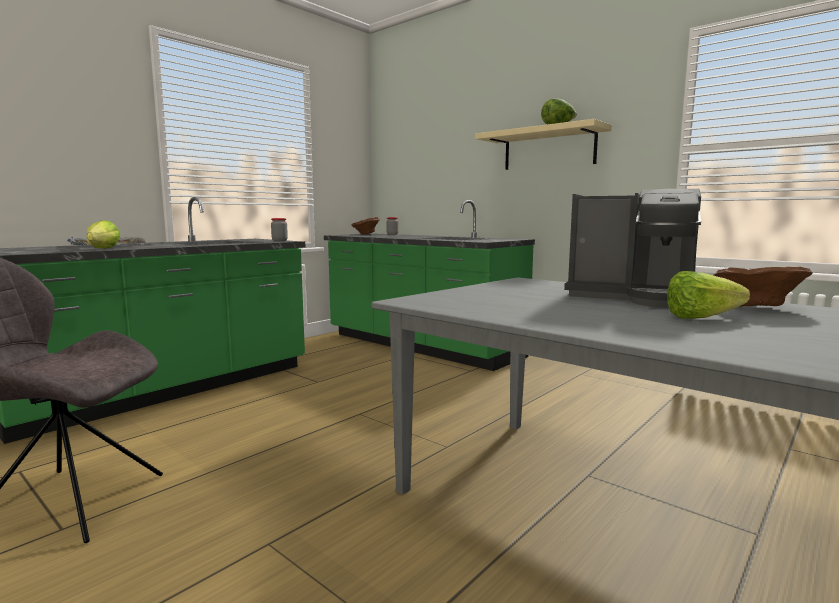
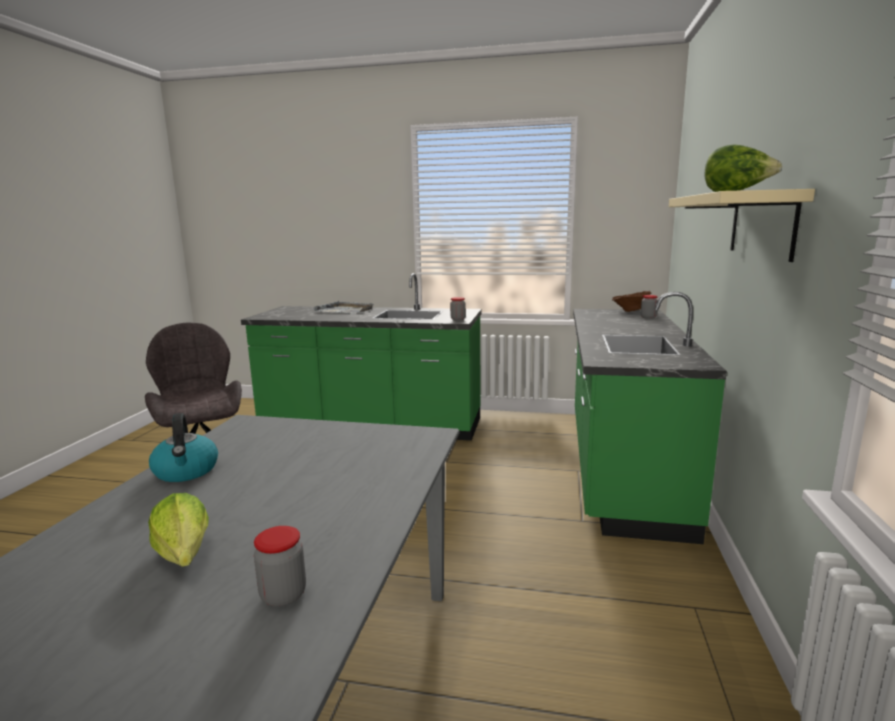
camera: 60 degrees right, 5 degrees up
(99, 249) = (308, 318): lettuce -> none
(525, 314) = (186, 471): none -> kettle
(632, 297) = (329, 505): coffee machine -> none
(756, 307) = (283, 595): brown bowl -> jar

